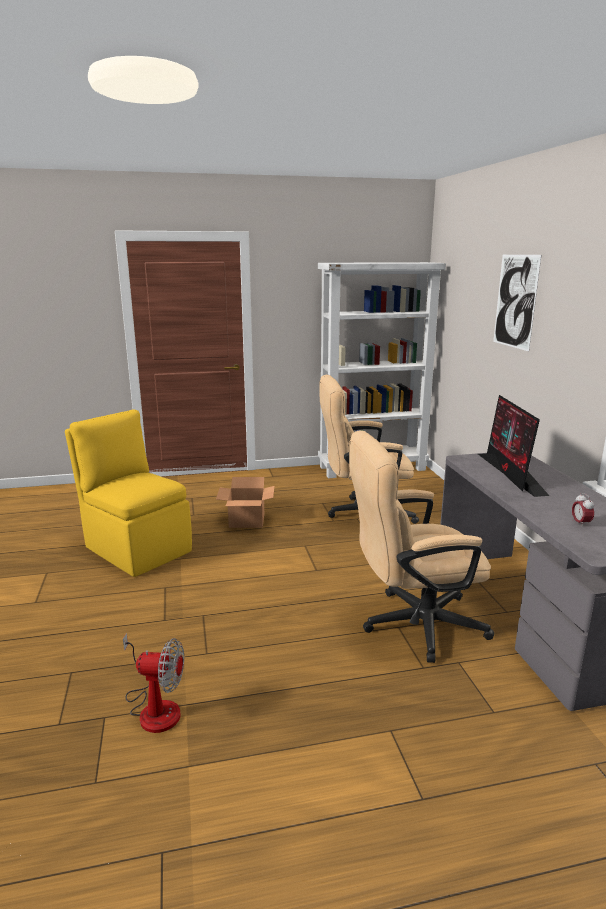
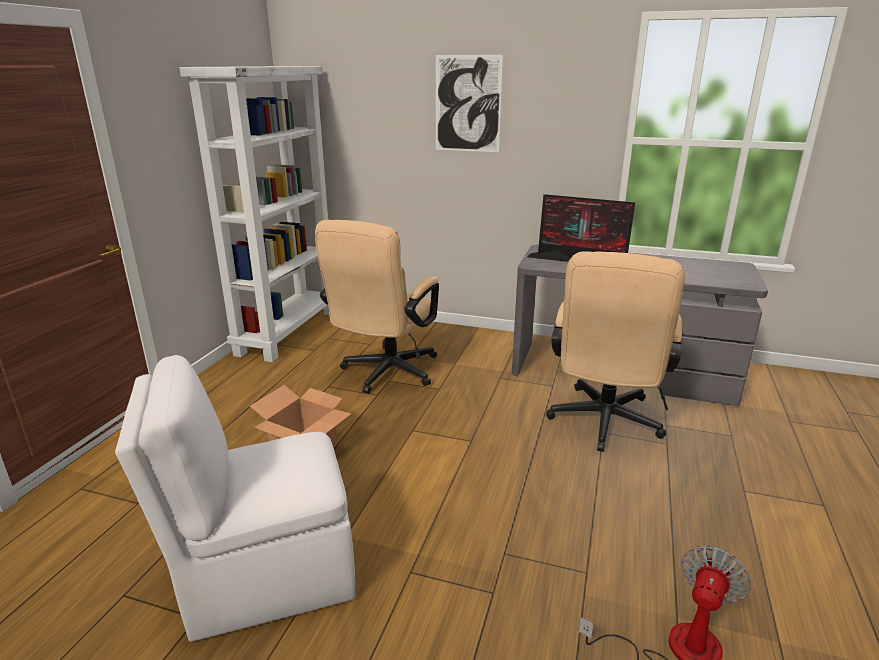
camera: 60 degrees left, 5 degrees up
(137, 548) = (265, 575): yellow chair -> white chair
(580, 523) = (696, 273): alarm clock -> none

